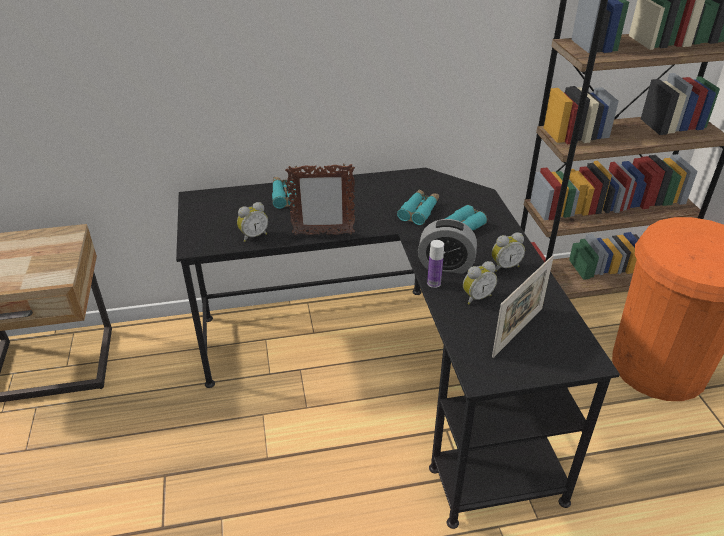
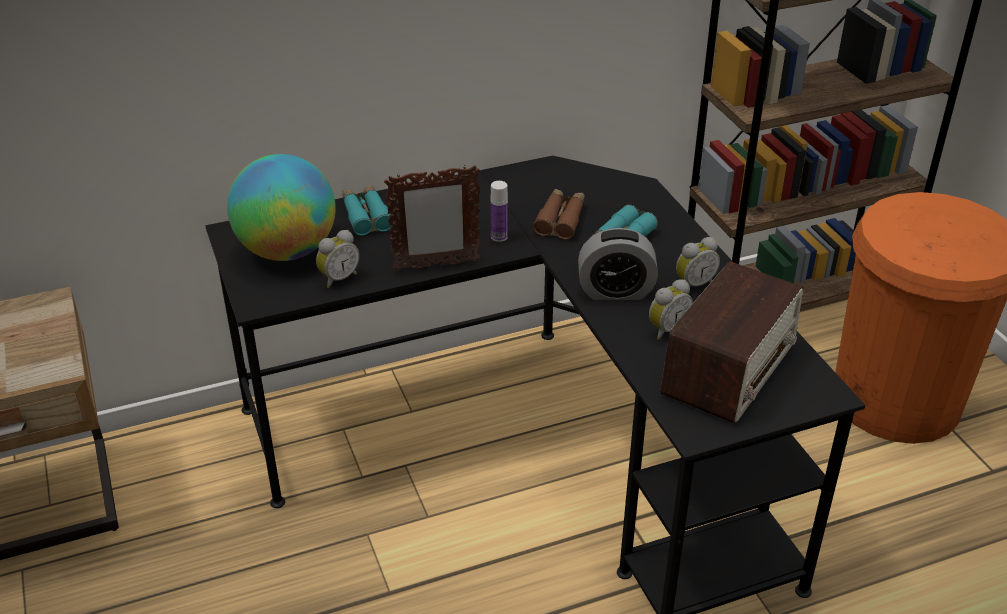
camera: 10 degrees left, 0 degrees up
(226, 214) = (287, 250): none -> globe
(419, 211) = (560, 220): turquoise binoculars -> brown binoculars
(434, 283) = (606, 317): bottle -> bottle (499, 236)
(517, 332) = (729, 368): picture frame -> radio

